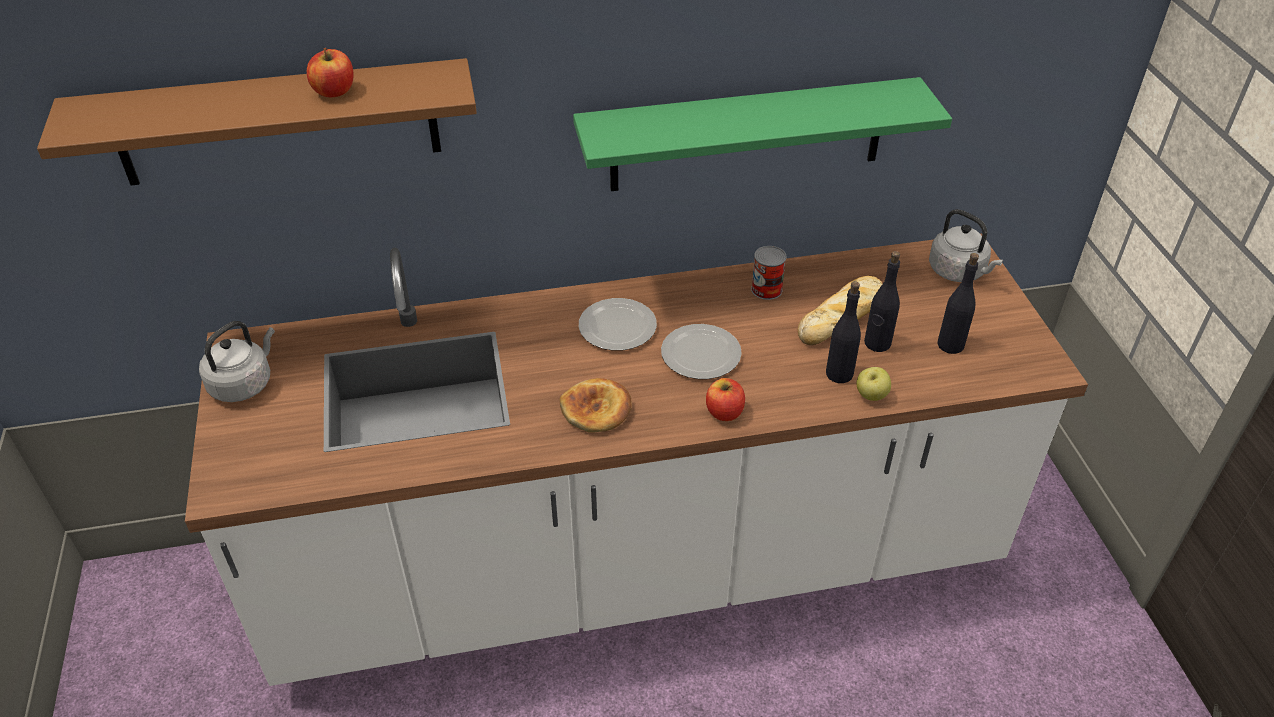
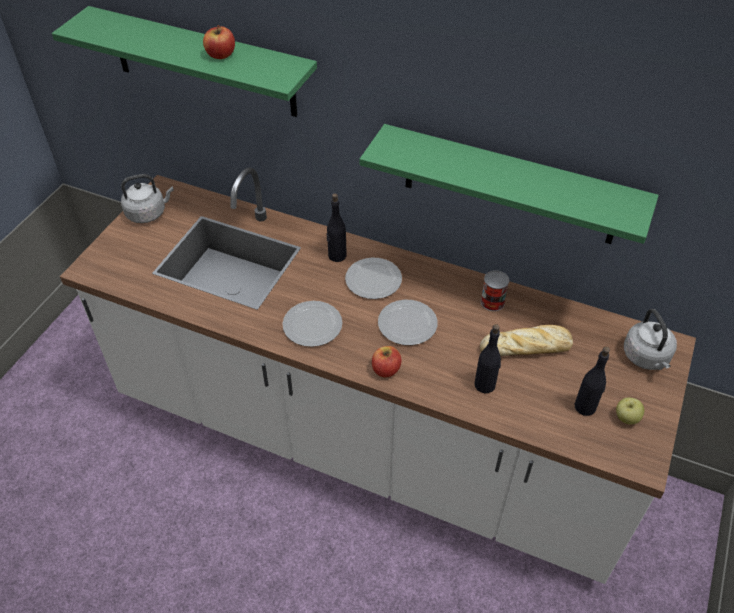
camera: 35 degrees right, 5 degrees up
(277, 123) = (203, 63): brown shelf -> green shelf
(596, 409) = (312, 326): bread -> plate
(871, 396) = (492, 411): apple -> apple (626, 418)
(877, 343) = (532, 378): black bottle -> black bottle (337, 255)

